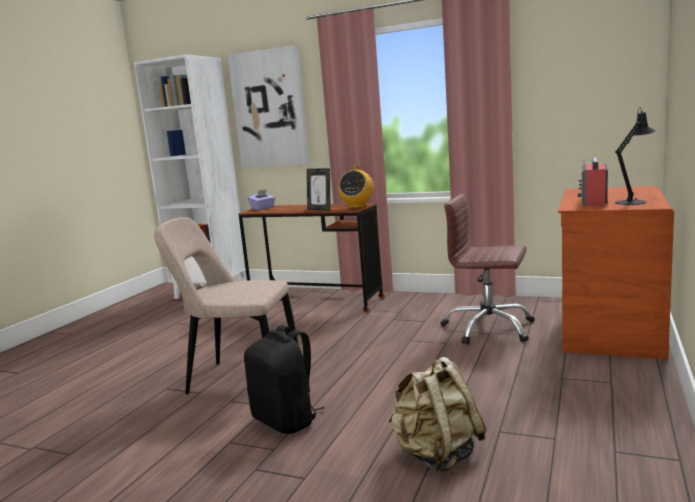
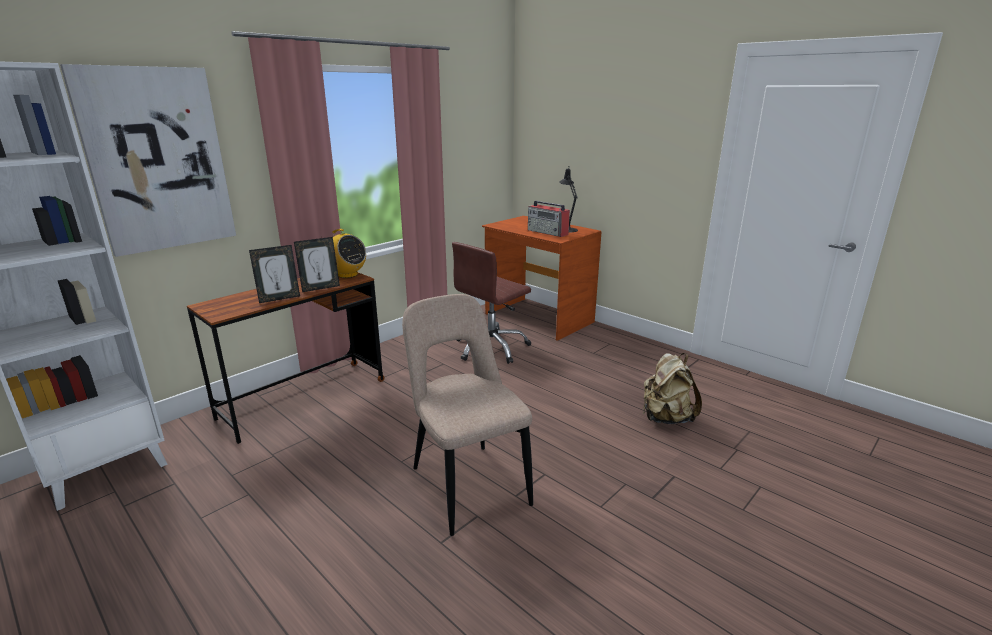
camera: 70 degrees left, 10 degrees up
(239, 378) = (467, 483): beige chair -> beige chair turned 120 degrees clockwise
(263, 208) = (217, 307): purple tissue box -> none
(286, 420) = (580, 468): black backpack -> none
(289, 210) = (279, 298): none -> picture frame

